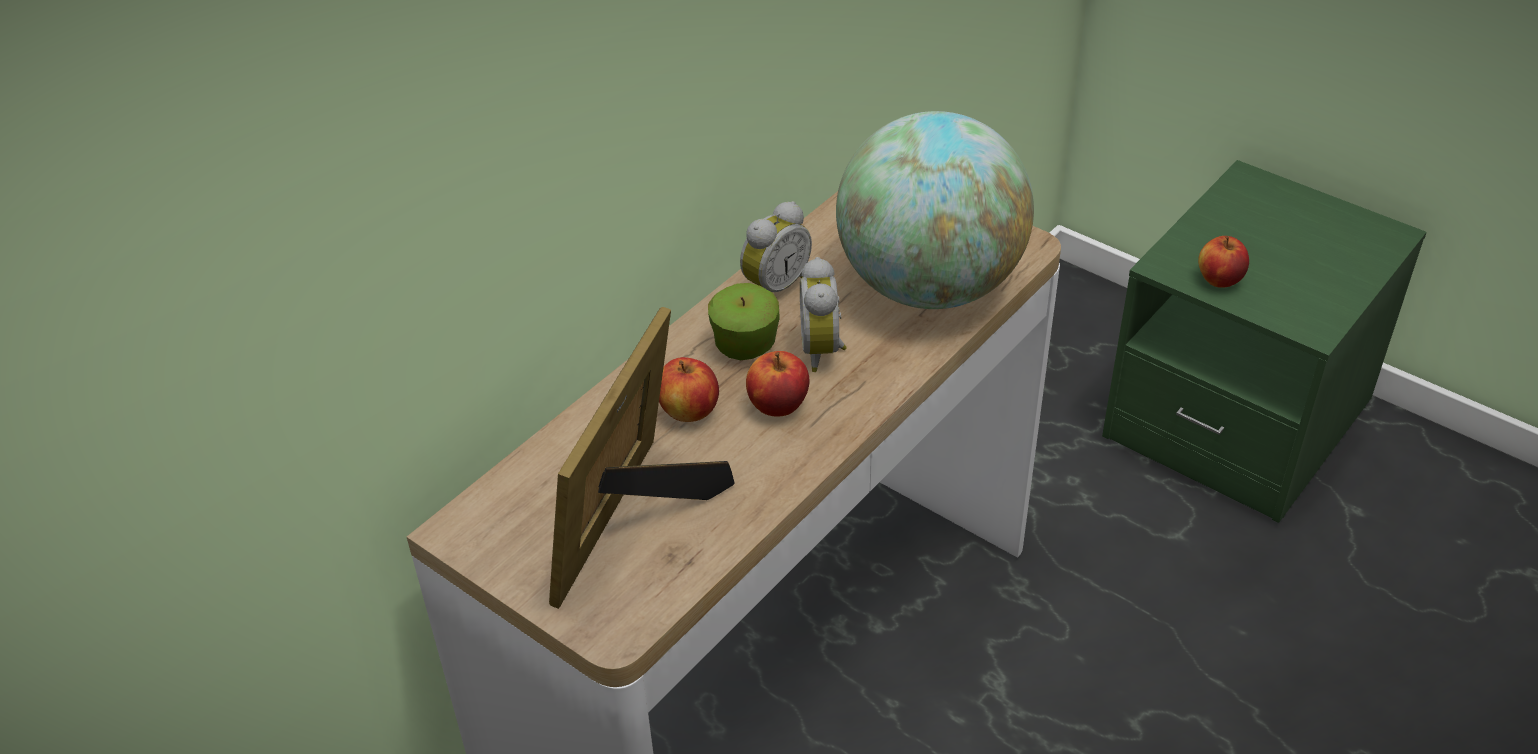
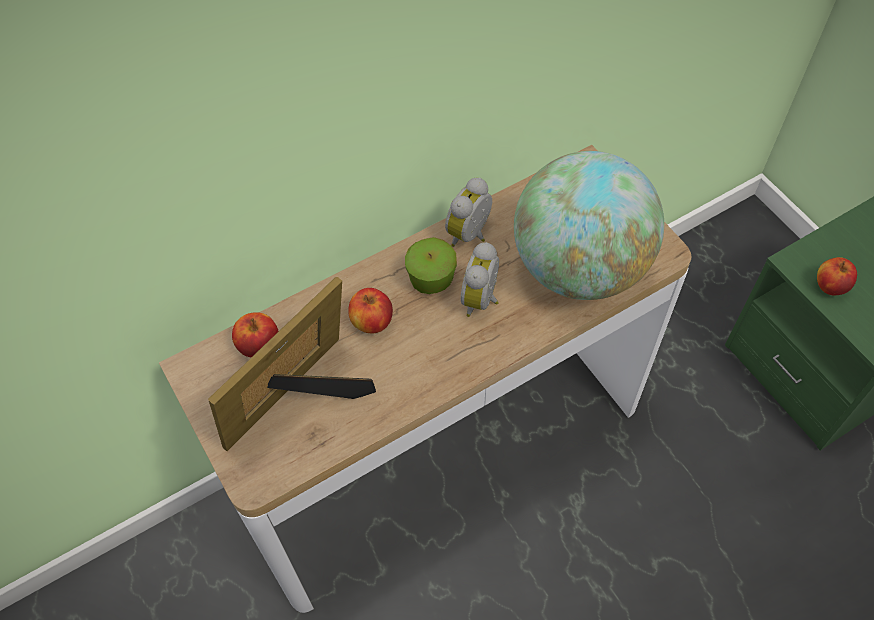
camera: 20 degrees right, 15 degrees up
(773, 286) = (471, 235): alarm clock -> alarm clock turned 150 degrees clockwise
(777, 405) = (432, 336): apple -> apple (259, 346)

